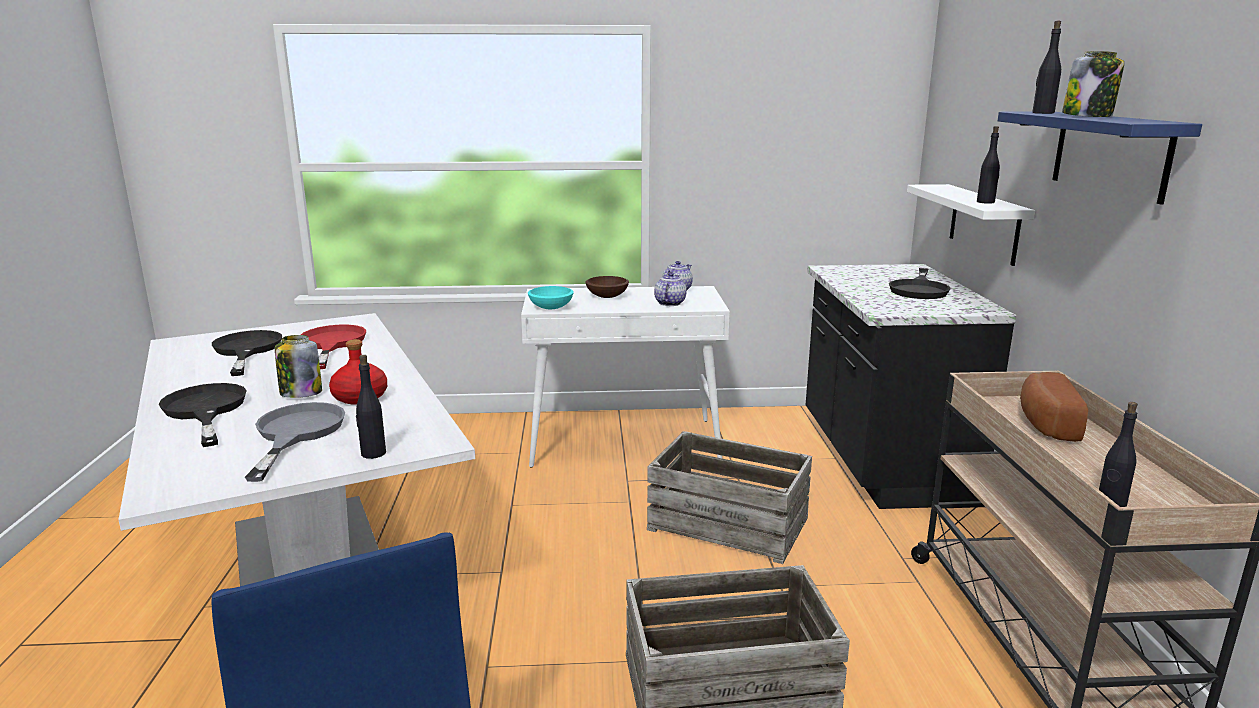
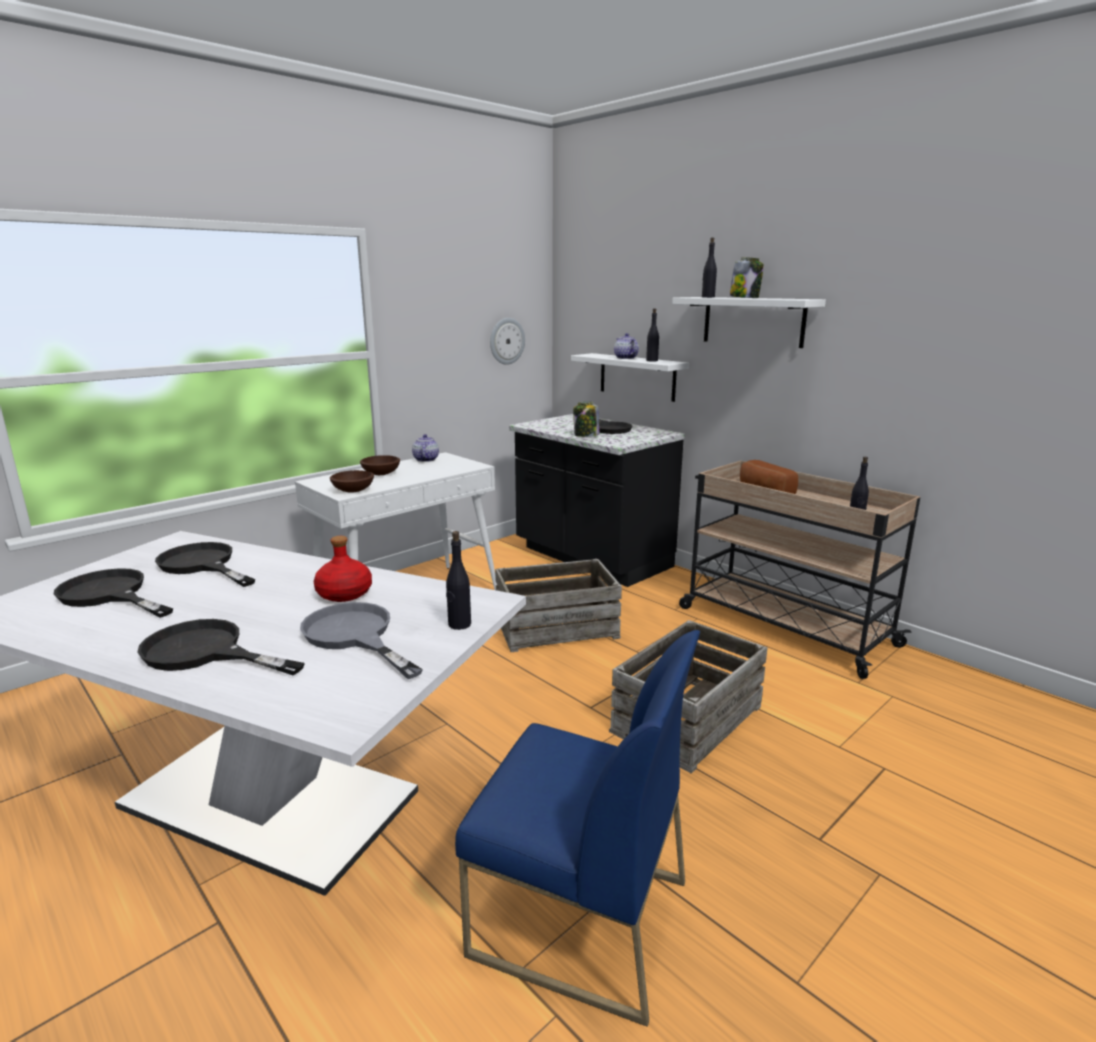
camera: 40 degrees left, 0 degrees up
(300, 393) = (275, 608): jar -> jar (586, 435)
(332, 344) = (202, 565): red frying pan -> black frying pan
(550, 307) = (352, 490): turquoise bowl -> brown bowl
(669, 303) = (441, 469): teapot -> teapot (625, 358)
(840, 160) = (506, 341): none -> wall clock
(1110, 154) = (753, 321): blue shelf -> white shelf

